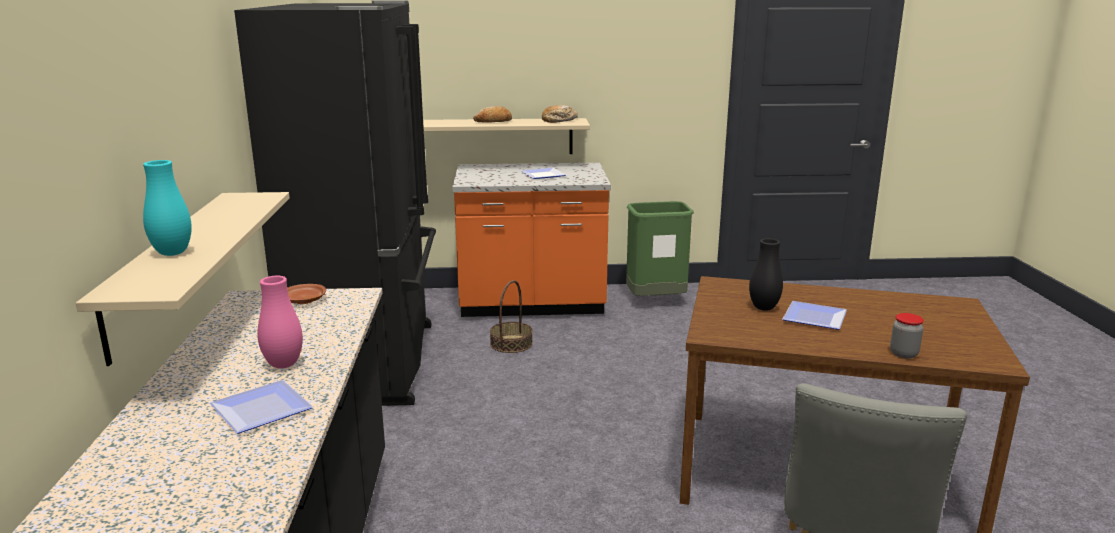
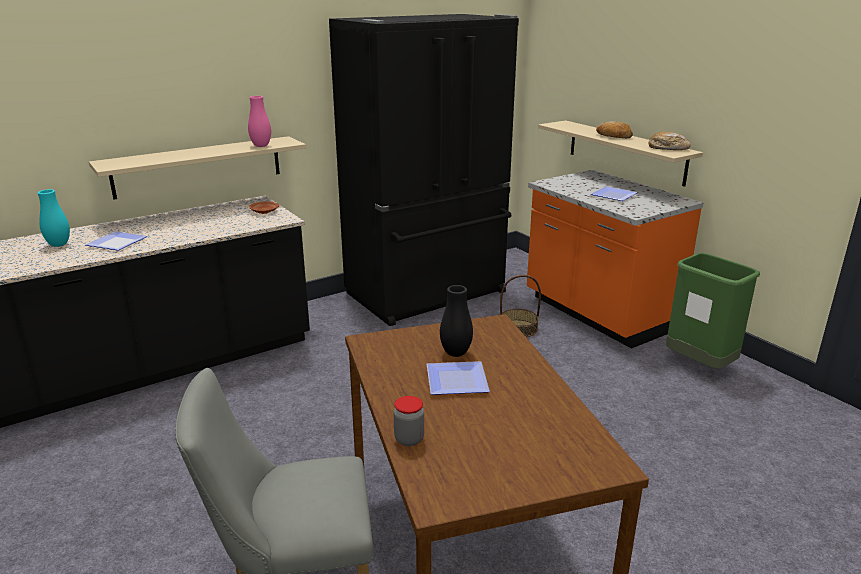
camera: 60 degrees right, 5 degrees up
(172, 253) = (167, 155): turquoise vase -> turquoise vase (59, 245)
(283, 364) = (173, 232): pink vase -> pink vase (261, 146)

